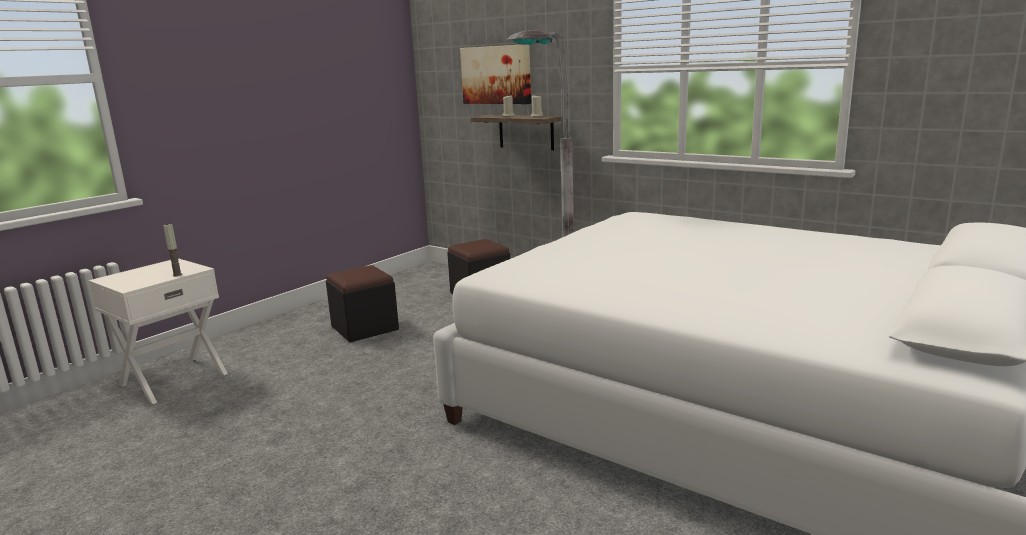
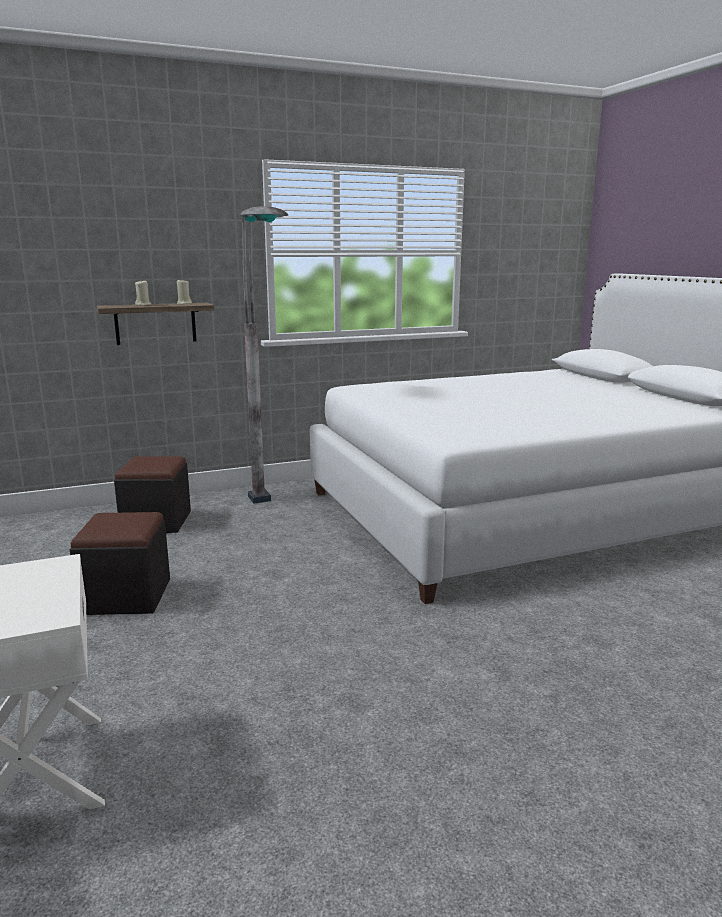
camera: 60 degrees left, 0 degrees up
(177, 275) = (61, 578): candle -> none
(496, 75) = (105, 256): picture -> none

